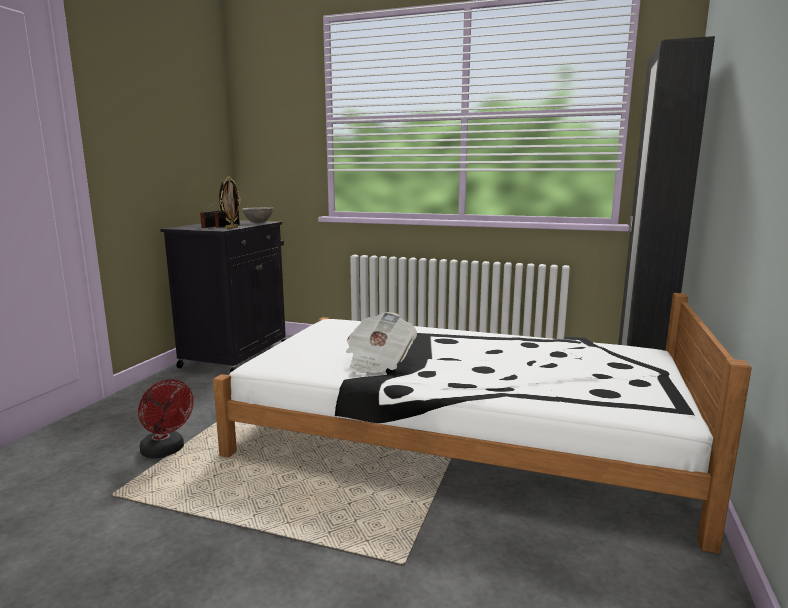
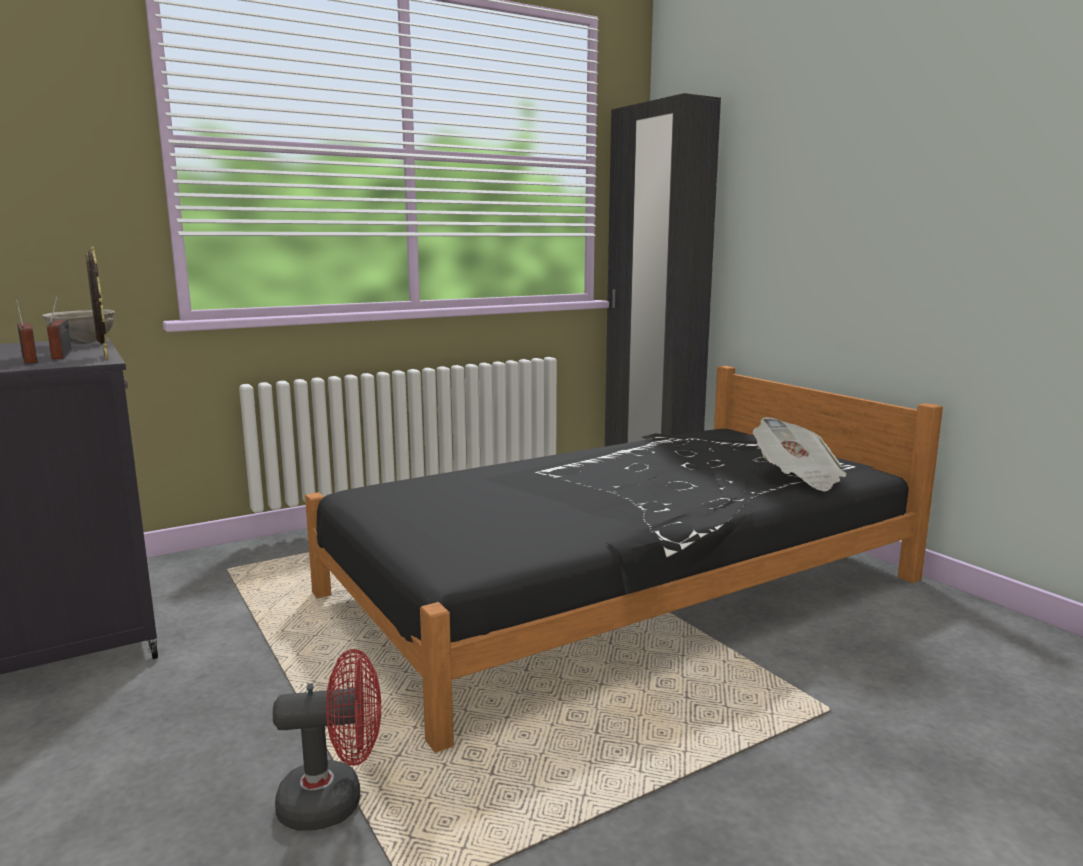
camera: 50 degrees left, 0 degrees up
(378, 362) = (583, 512): newspaper -> newspaper (797, 477)
(460, 436) = (622, 587): white bed -> black bed

